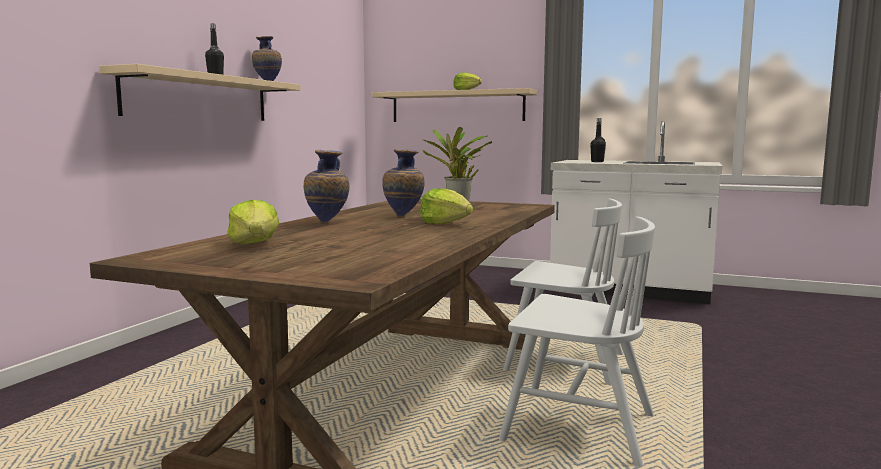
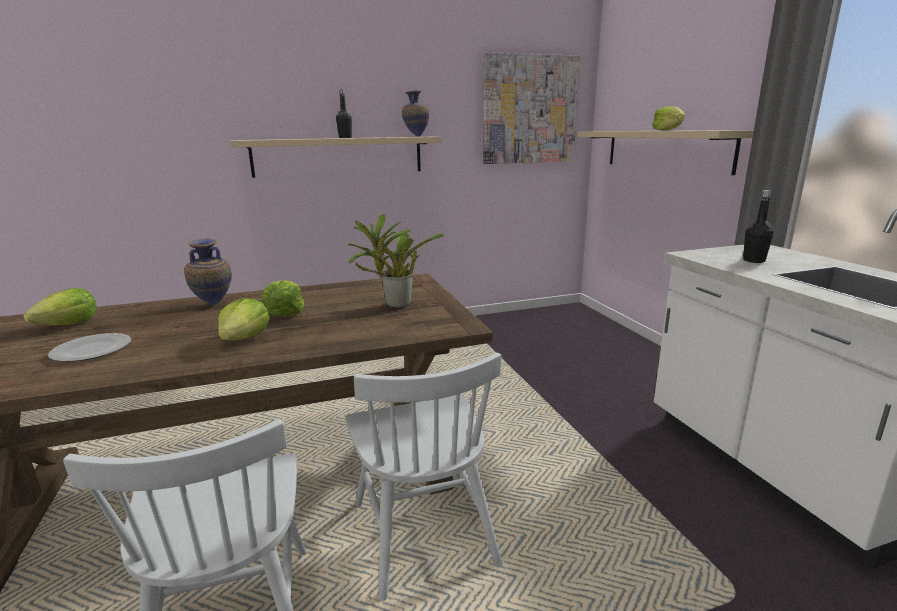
camera: 50 degrees right, 10 degrees up
(330, 69) = (529, 110): none -> picture
(370, 242) = (93, 350): none -> plate
(404, 216) = (284, 312): vase -> lettuce

